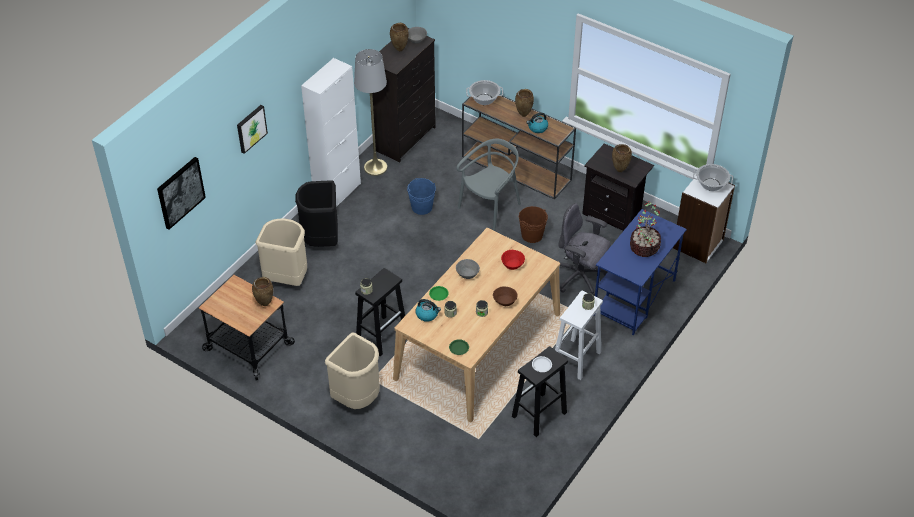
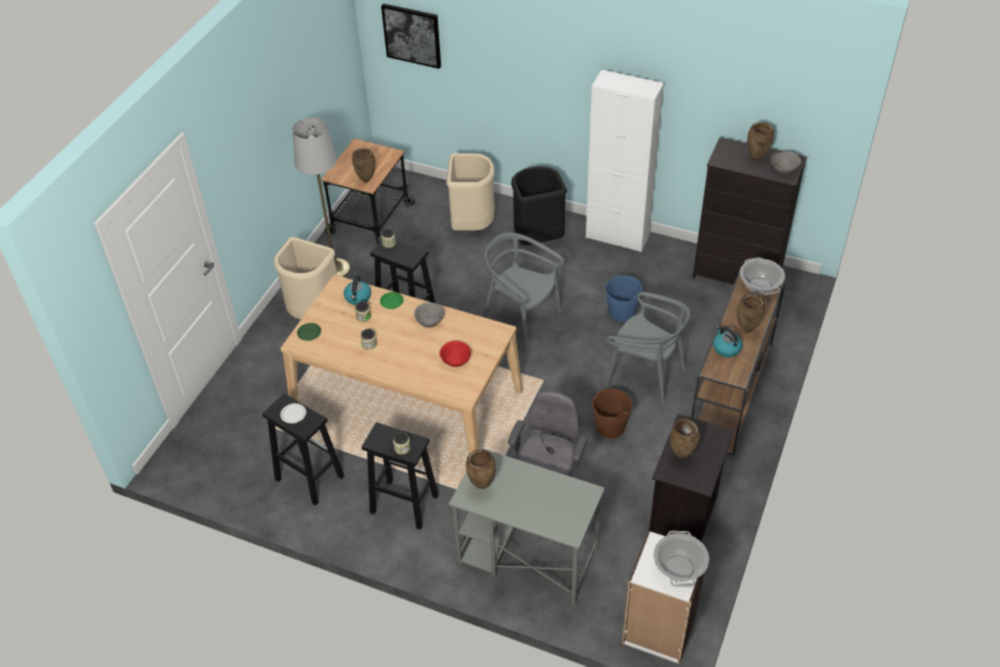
camera: 80 degrees right, 0 degrees up
(251, 128) = (521, 55): picture -> none
(375, 167) = (674, 259): grey floor lamp -> grey floor lamp (335, 269)
(410, 265) = (521, 319): none -> grey chair
(505, 301) = (391, 363): brown bowl -> none
(576, 359) = (403, 504): white stool -> black stool
(630, 267) = (481, 486): none -> brown vase
(634, 298) = (526, 556): blue desk -> grey desk
(644, 247) = (526, 498): potted plant -> none

